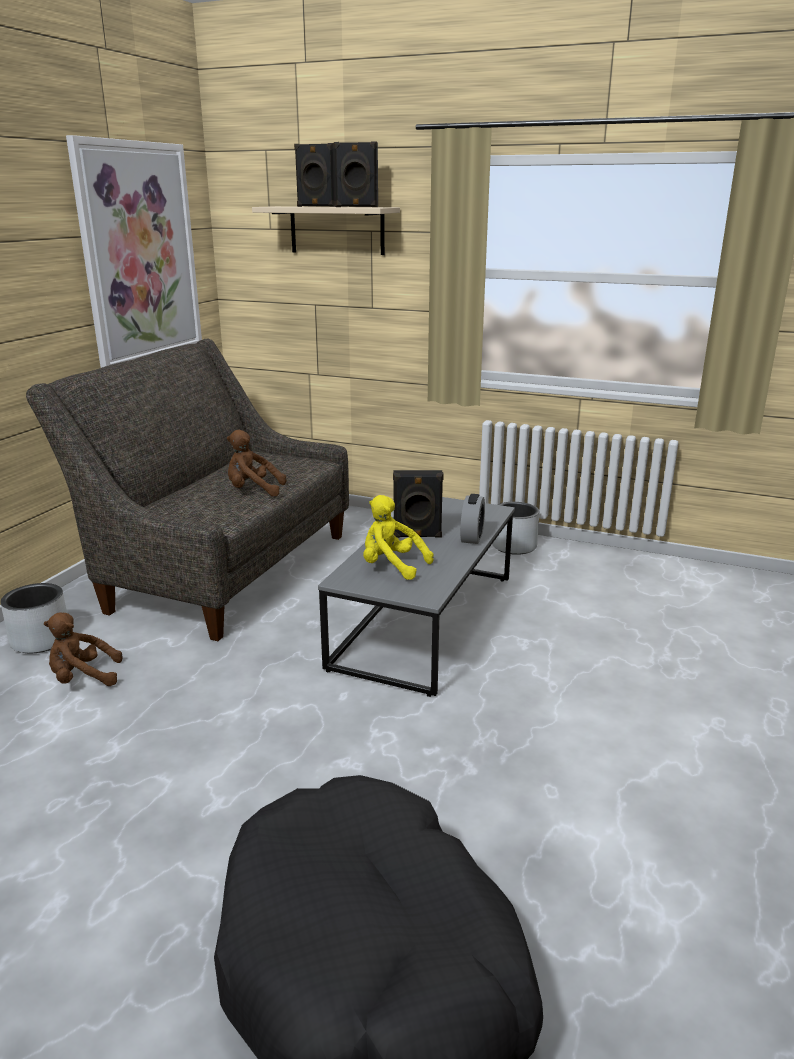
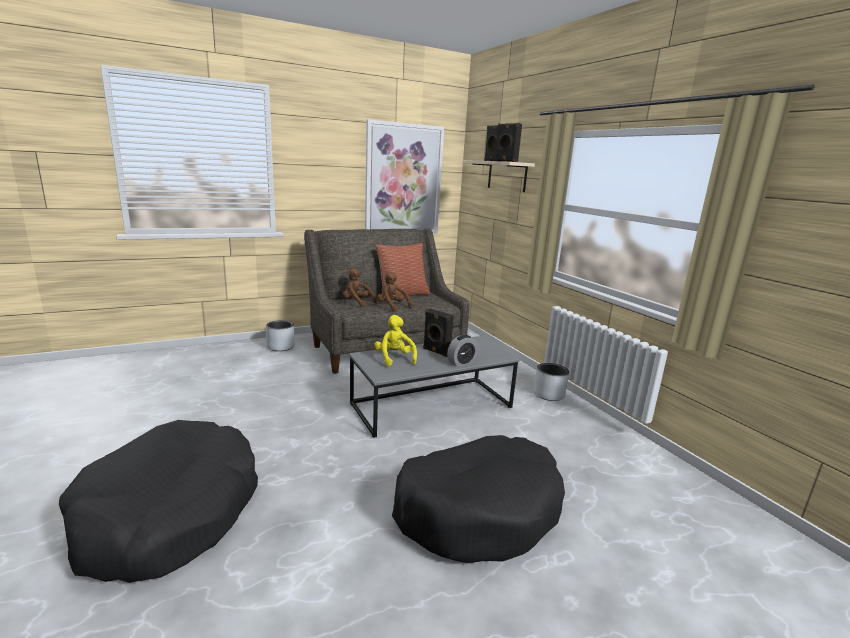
camera: 40 degrees right, 5 degrees down
(83, 678) = (270, 365): brown plush toy -> brown plush toy (357, 302)
(224, 467) = (402, 294): none -> pillow
(660, 708) = (478, 510): none -> black dog bed

